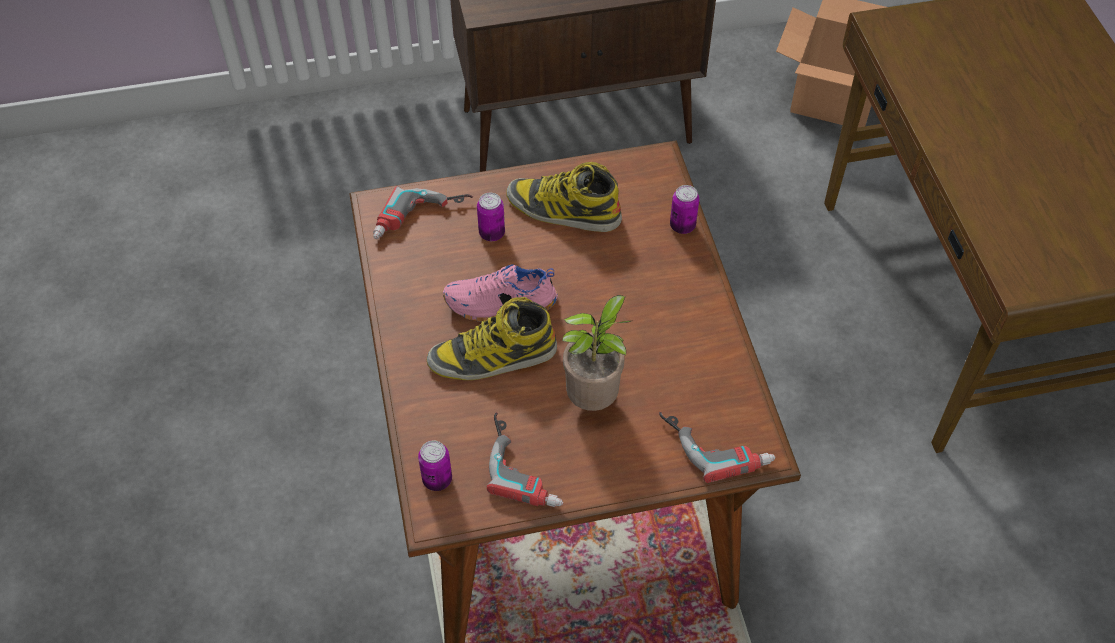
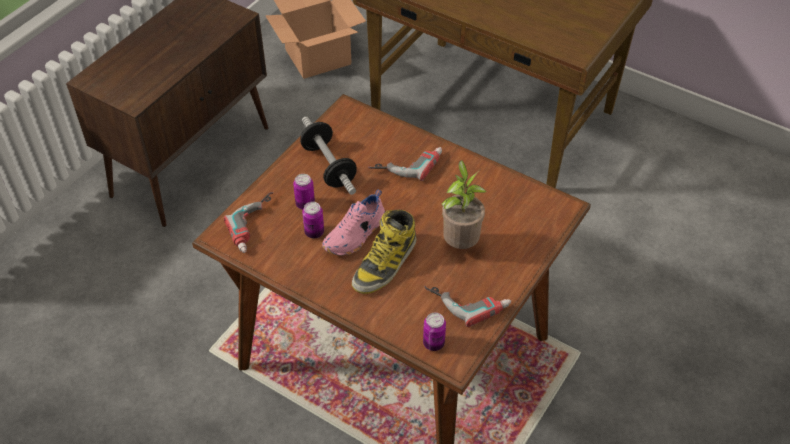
camera: 45 degrees left, 5 degrees down
(563, 210) = (329, 166): boot -> dumbbell
(682, 226) = (399, 131): can -> can (314, 232)
(716, 442) = (539, 218): power drill -> power drill (406, 162)

